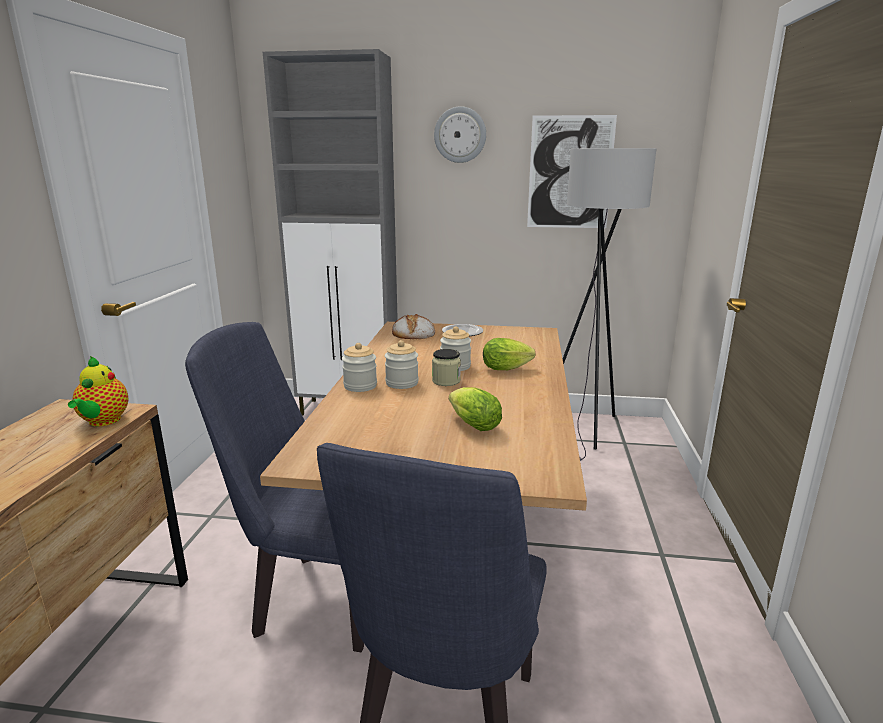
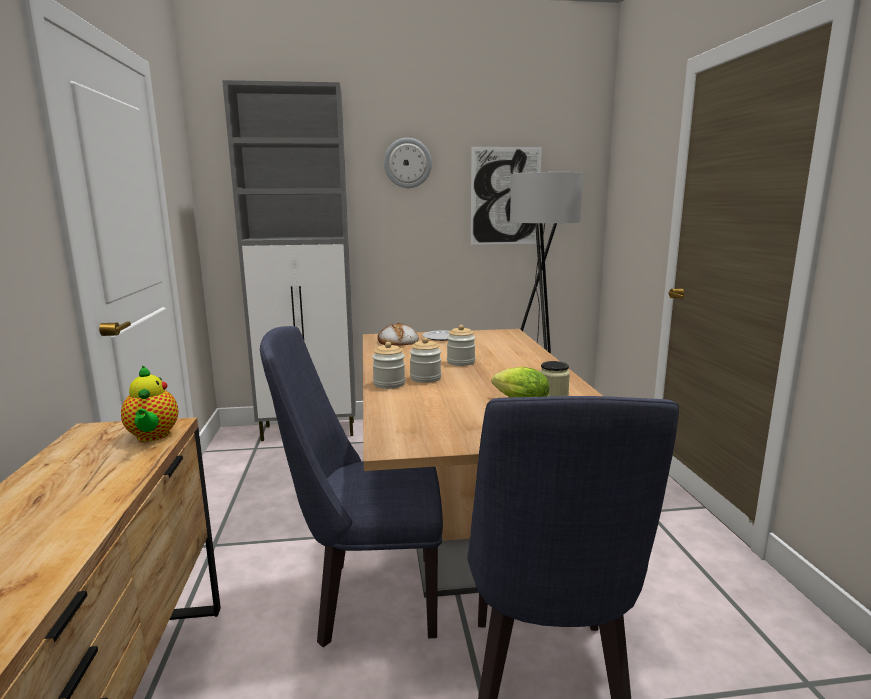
camera: 15 degrees left, 5 degrees down
(446, 381) = (463, 373): jar -> jar (553, 394)
(508, 369) = (508, 360): lettuce -> none

